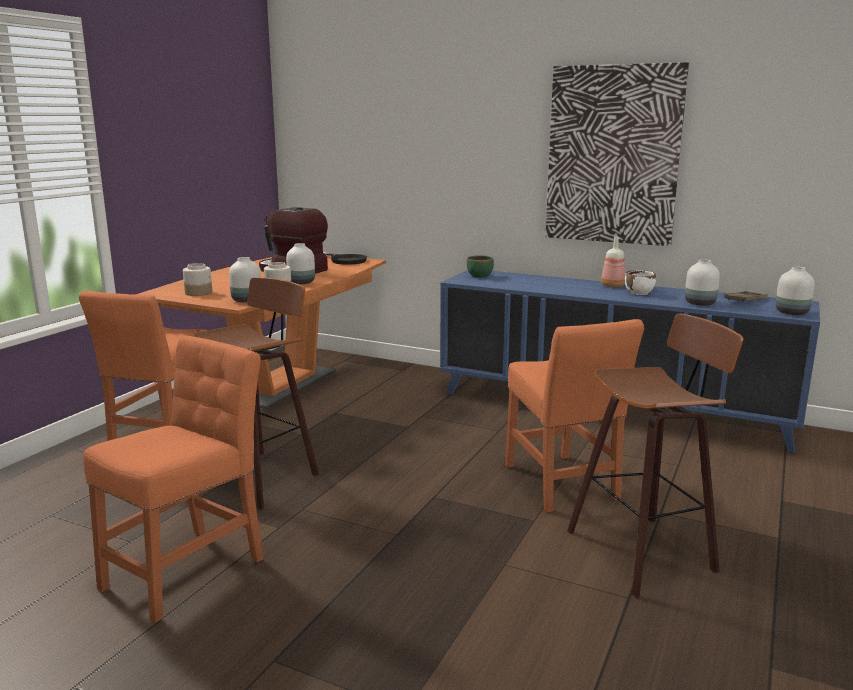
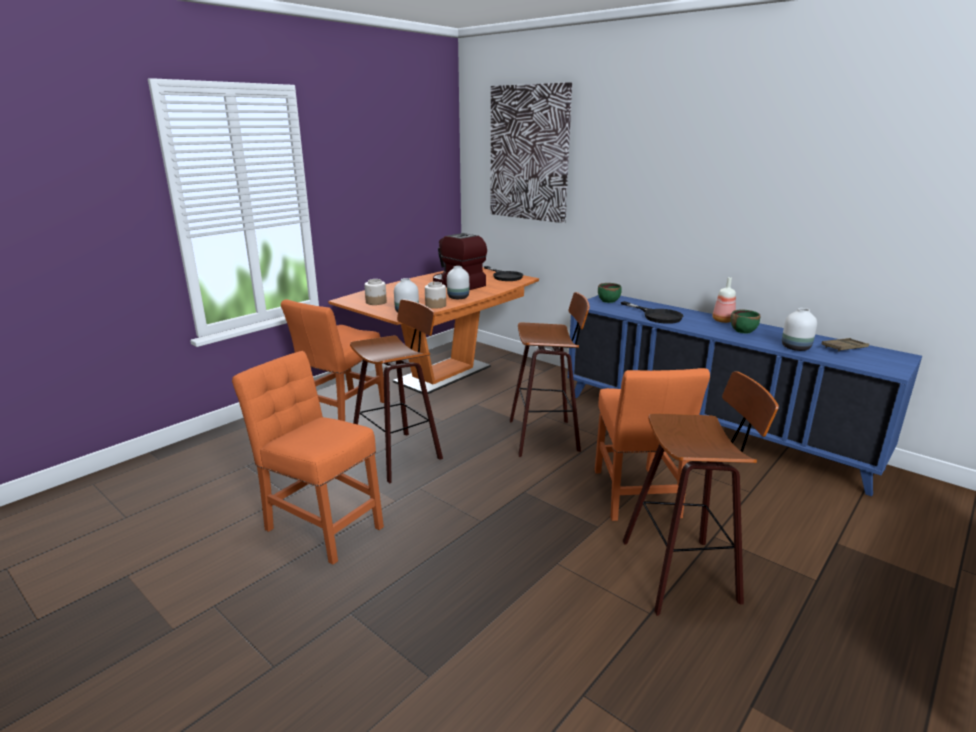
camera: 15 degrees right, 5 degrees up
(189, 568) = (321, 525): orange chair -> orange chair turned 105 degrees counterclockwise
(434, 436) = (546, 436): none -> stool
(541, 286) = (657, 316): none -> black frying pan
(613, 155) = (735, 202): picture -> picture (529, 153)
(639, 293) = (743, 331): white bowl -> green bowl
(790, 313) = (883, 367): white vase -> none

